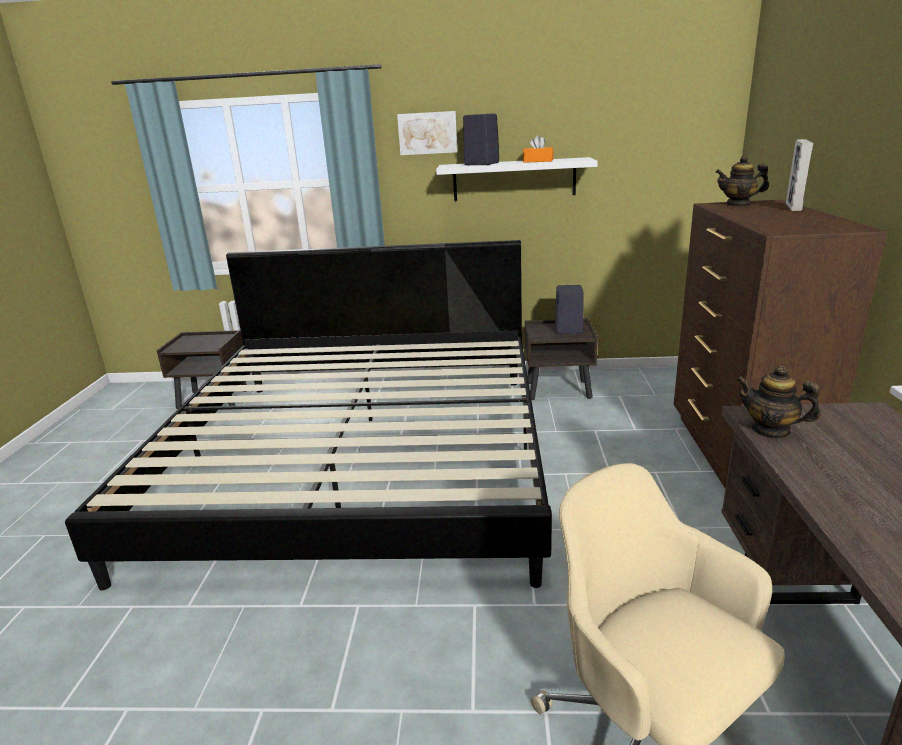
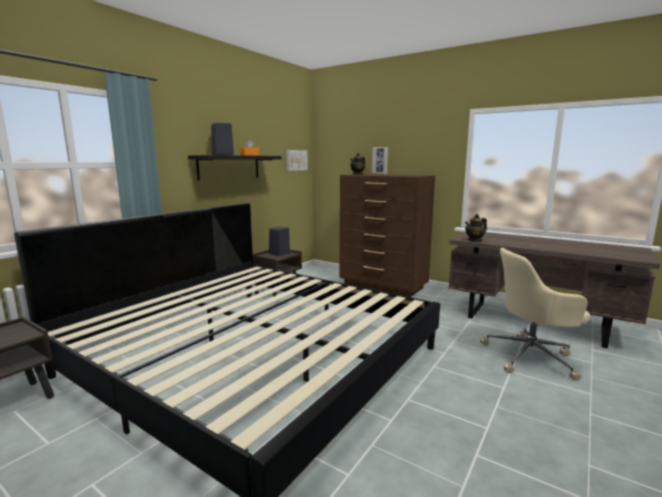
camera: 60 degrees left, 10 degrees down
(427, 133) = (179, 132): picture -> picture (296, 160)
(514, 179) = (229, 167): white shelf -> black shelf

